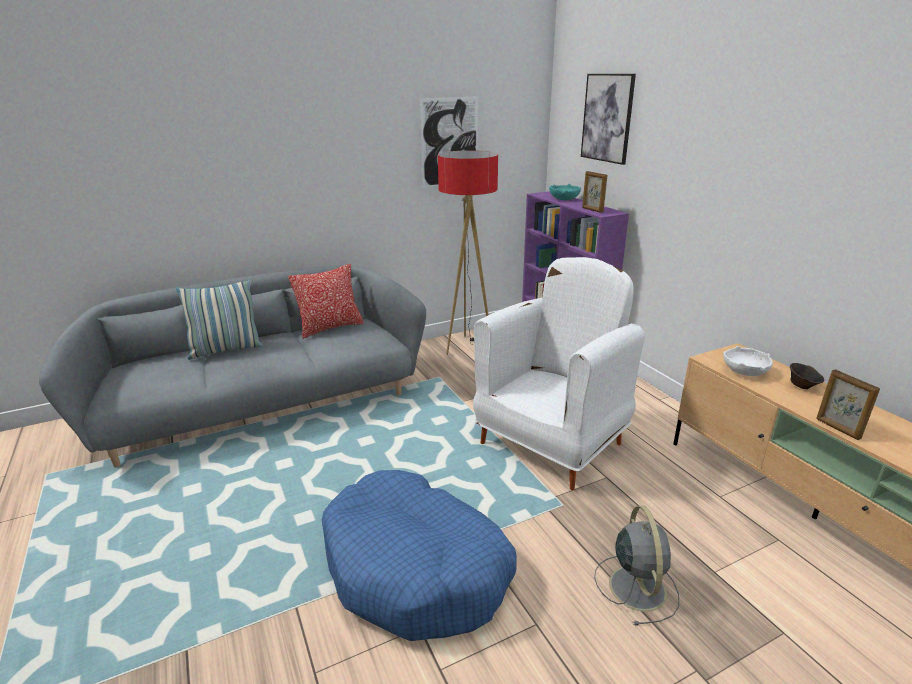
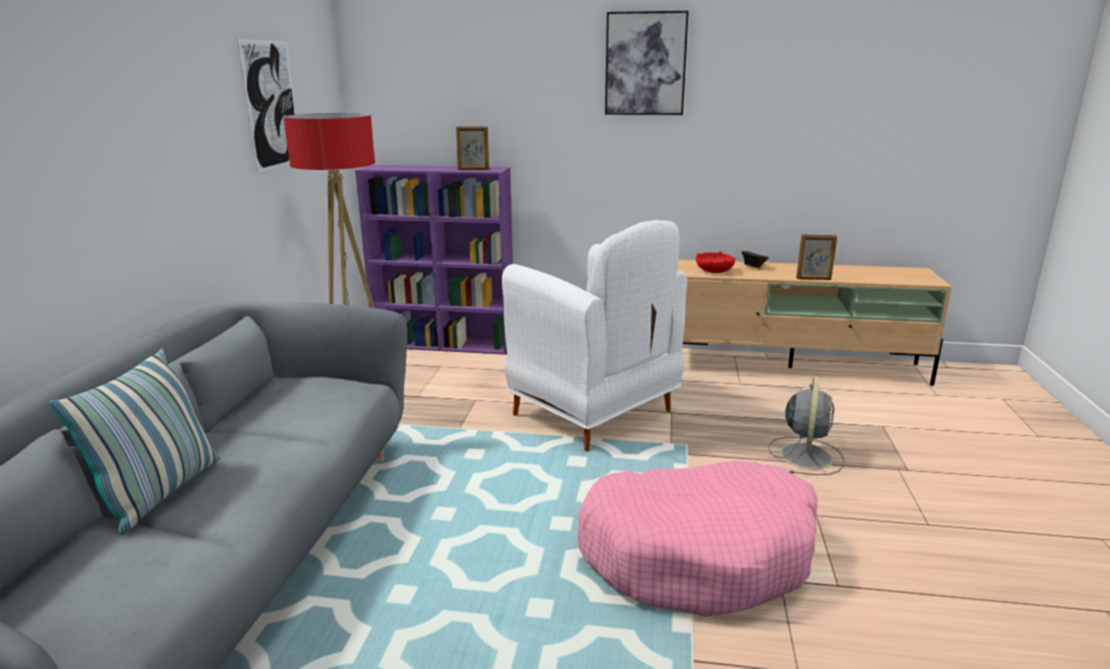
camera: 55 degrees left, 5 degrees down
(330, 327) = (262, 401): pillow -> none
(416, 568) = (699, 554): blue dog bed -> pink dog bed
(552, 442) = (594, 414): white armchair -> white armchair turned 150 degrees clockwise
(564, 199) = (413, 167): turquoise bowl -> none
(607, 118) = (450, 67): picture -> picture (645, 64)
(636, 586) = (806, 455): grey fan -> grey fan turned 75 degrees clockwise
(745, 371) = (714, 271): white bowl -> red bowl

